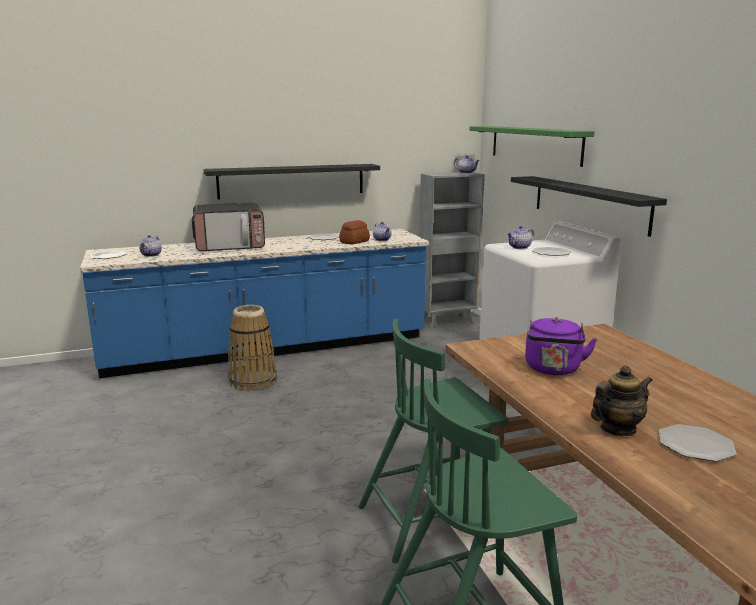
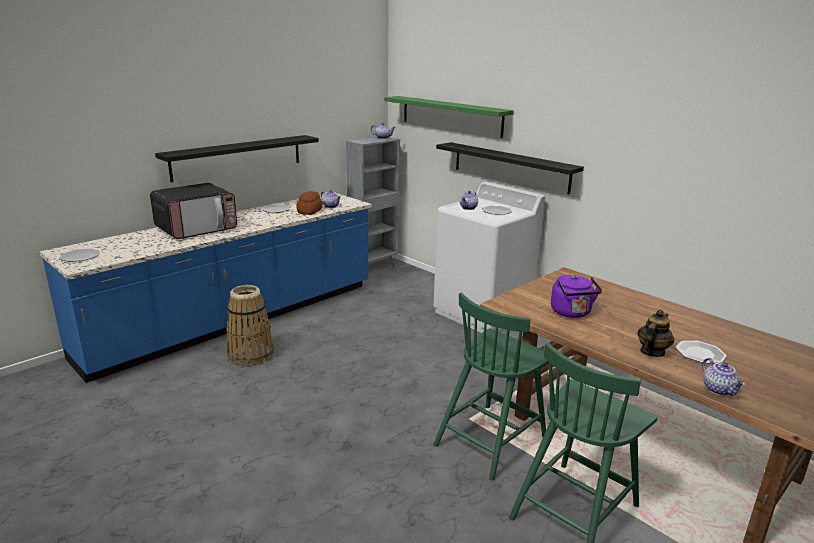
camera: 25 degrees left, 5 degrees up
(151, 255) = (128, 249): teapot -> teapot (719, 390)

